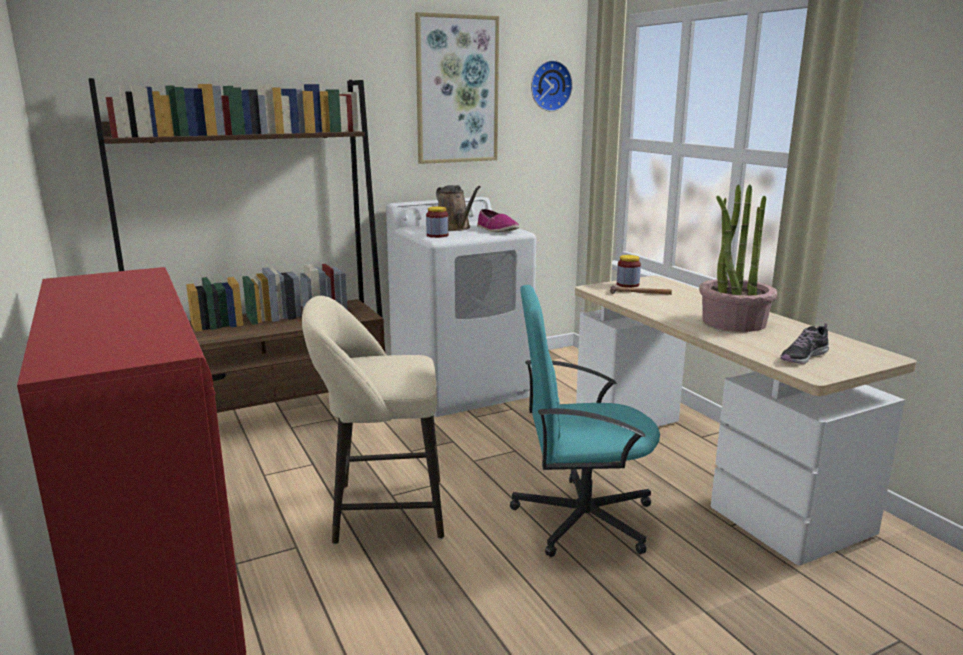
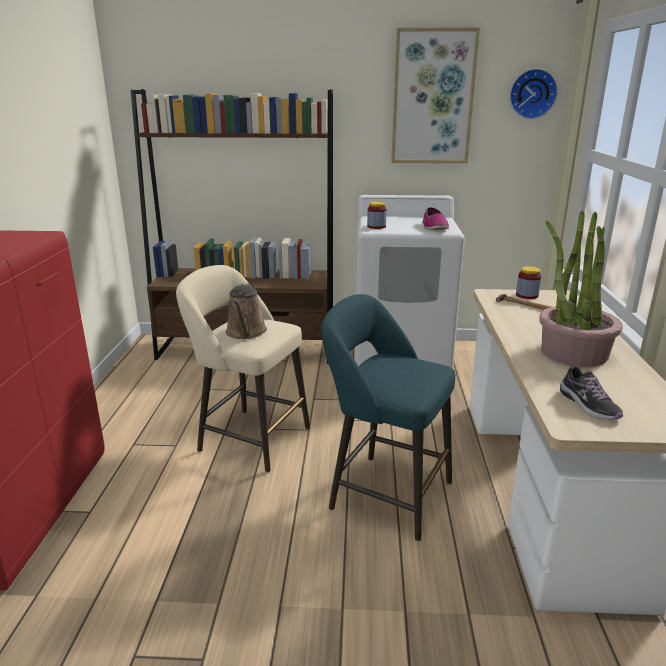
camera: 30 degrees right, 5 degrees up
(454, 228) = (403, 221): brown watering can -> brown watering can (246, 333)
(581, 518) = (384, 493): turquoise office chair -> turquoise stool
(803, 357) = (588, 405): shoe -> shoe turned 105 degrees counterclockwise

